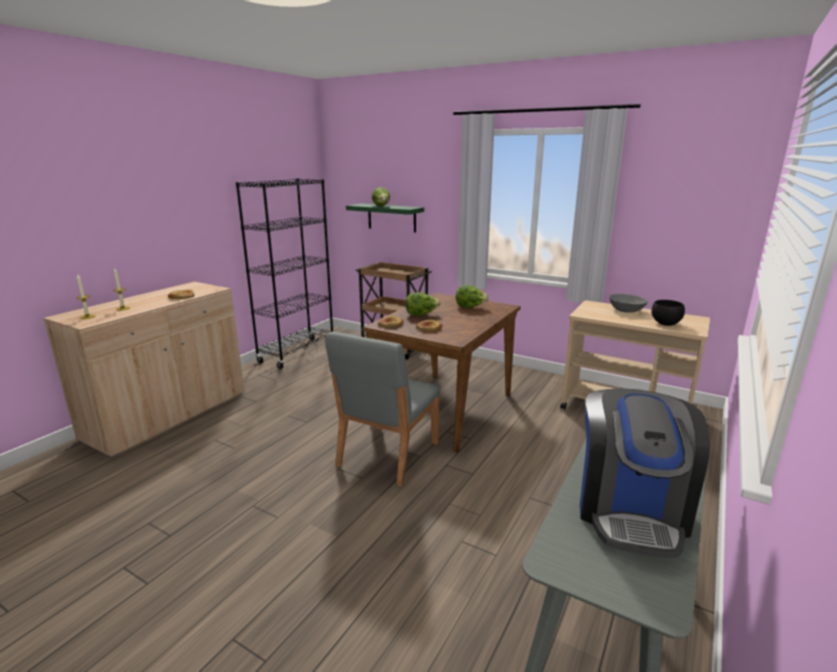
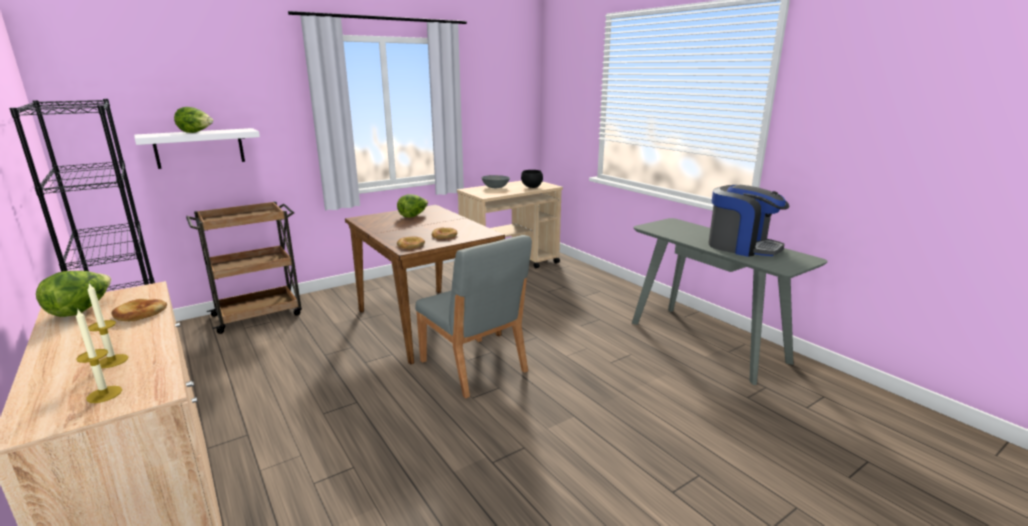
camera: 65 degrees left, 0 degrees up
(391, 217) = (199, 148): green shelf -> white shelf
(421, 315) = (404, 232): lettuce -> lettuce (81, 310)

